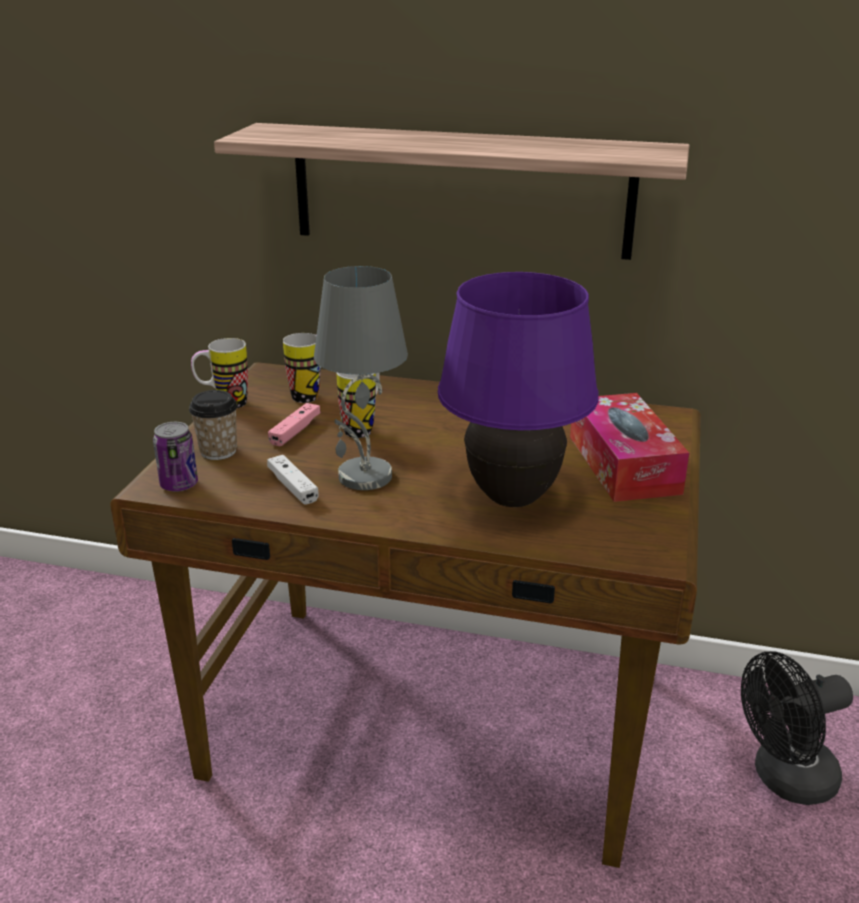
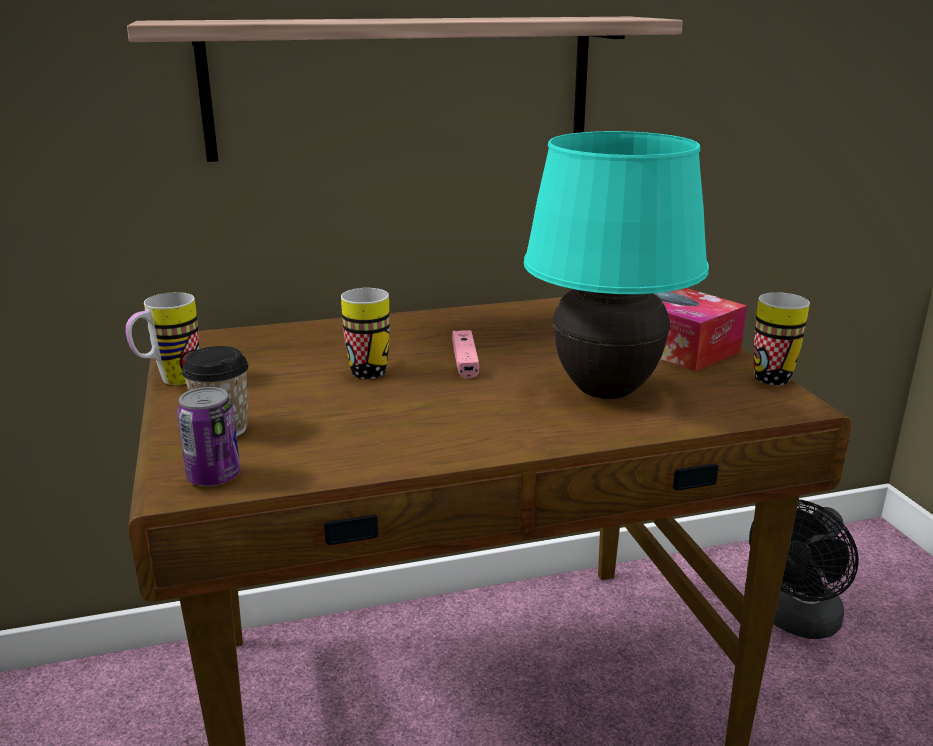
camera: 30 degrees left, 5 degrees down
(293, 487) = (363, 441): white game controller -> none
(295, 431) = (295, 388): pink game controller -> pink game controller (465, 362)
(311, 394) = (267, 350): mug -> mug (769, 373)
(364, 477) = (433, 411): grey table lamp -> none
(511, 498) = (604, 392): purple table lamp -> turquoise table lamp

